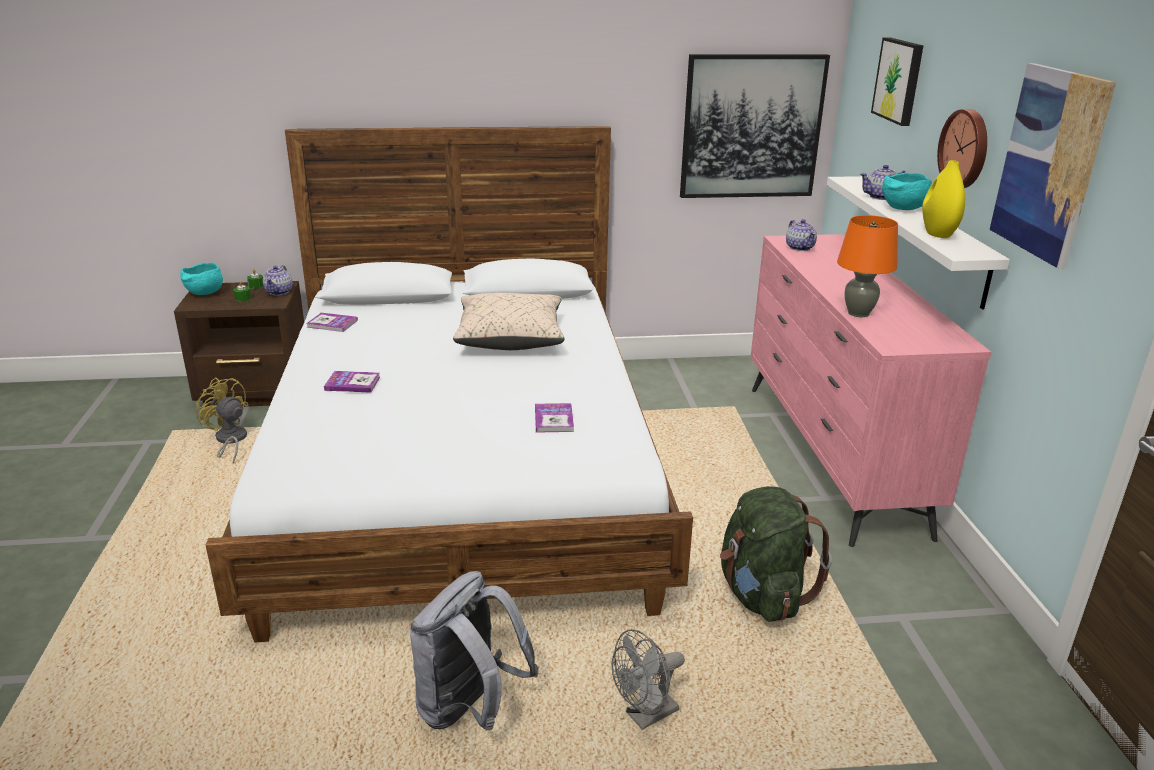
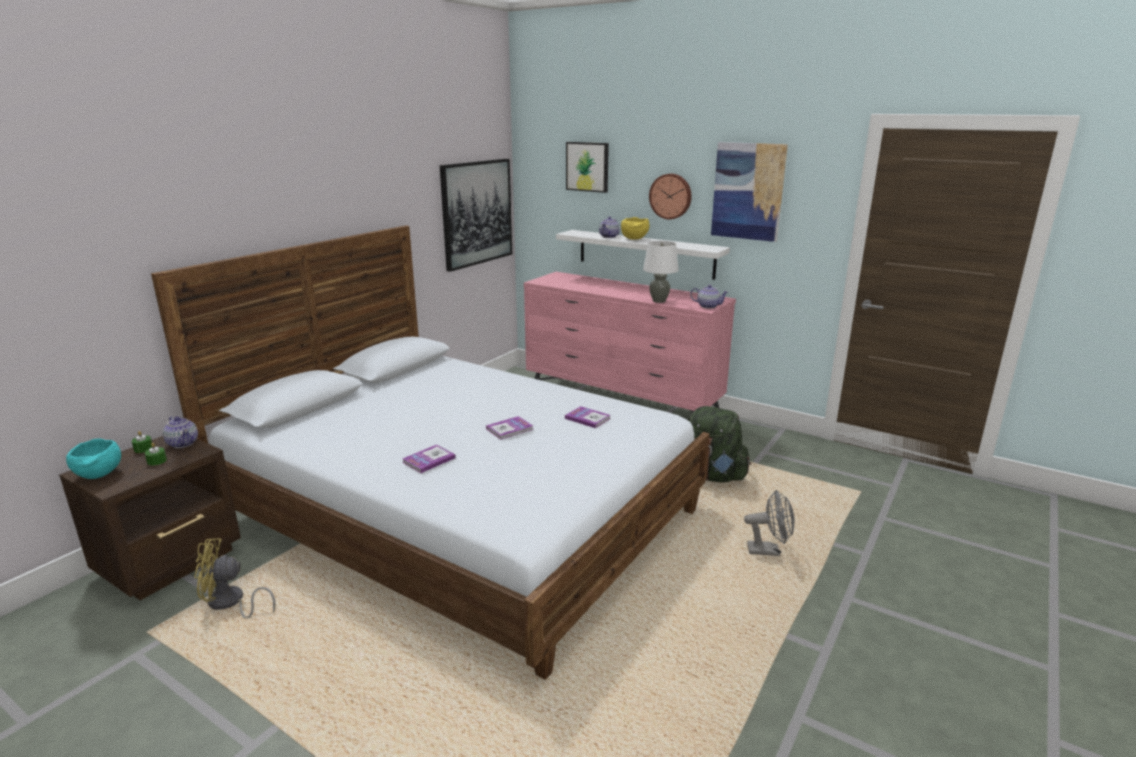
camera: 50 degrees left, 5 degrees down
(332, 324) = (304, 439): book -> book (509, 429)
(469, 709) = (709, 608): grey backpack -> none
(510, 338) = (456, 394): beige pillow -> none
(645, 716) = (768, 551): grey fan -> grey fan turned 90 degrees counterclockwise
(800, 247) = (556, 282): teapot -> teapot (708, 306)
(858, 313) = (659, 301): orange table lamp -> white table lamp
(902, 209) = (634, 239): turquoise bowl -> yellow bowl
(937, 233) = (679, 245): yellow vase -> none

